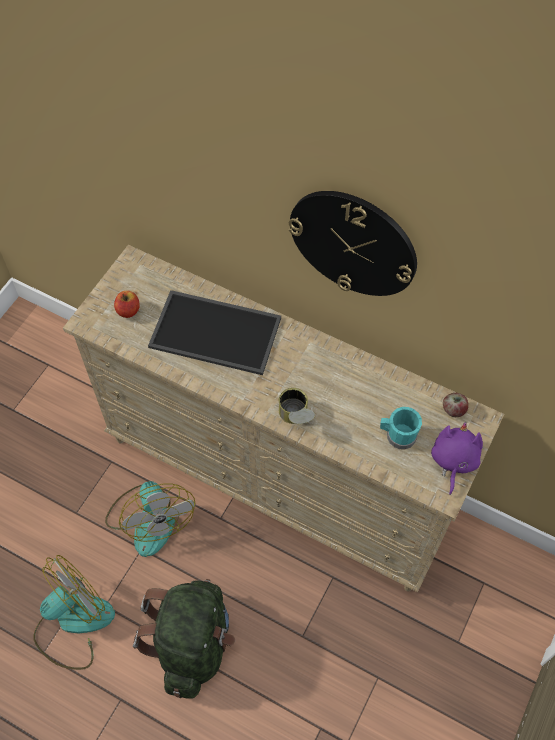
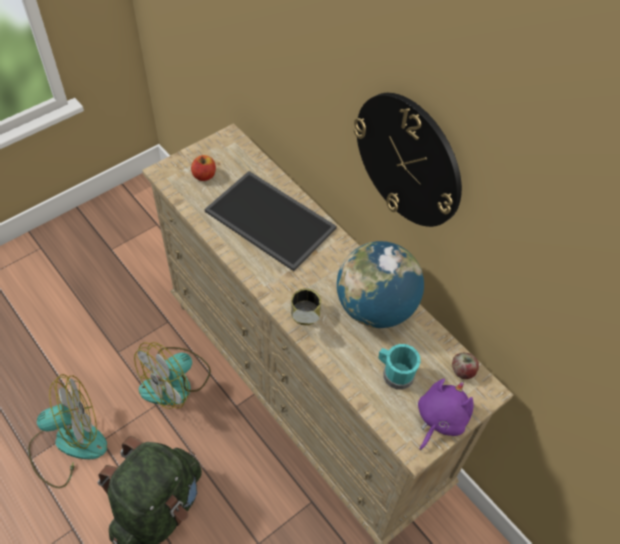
camera: 20 degrees right, 5 degrees down
(150, 518) = (176, 382): fan -> fan turned 45 degrees clockwise
(352, 381) = (375, 308): none -> globe

